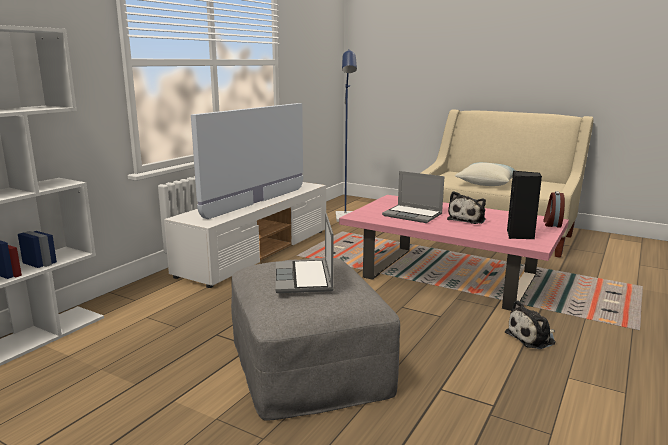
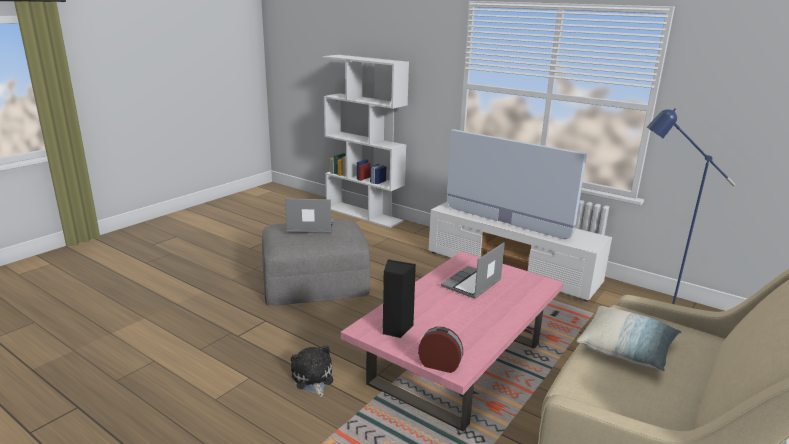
camera: 95 degrees right, 5 degrees up
(467, 219) = (457, 311): plush toy -> none

